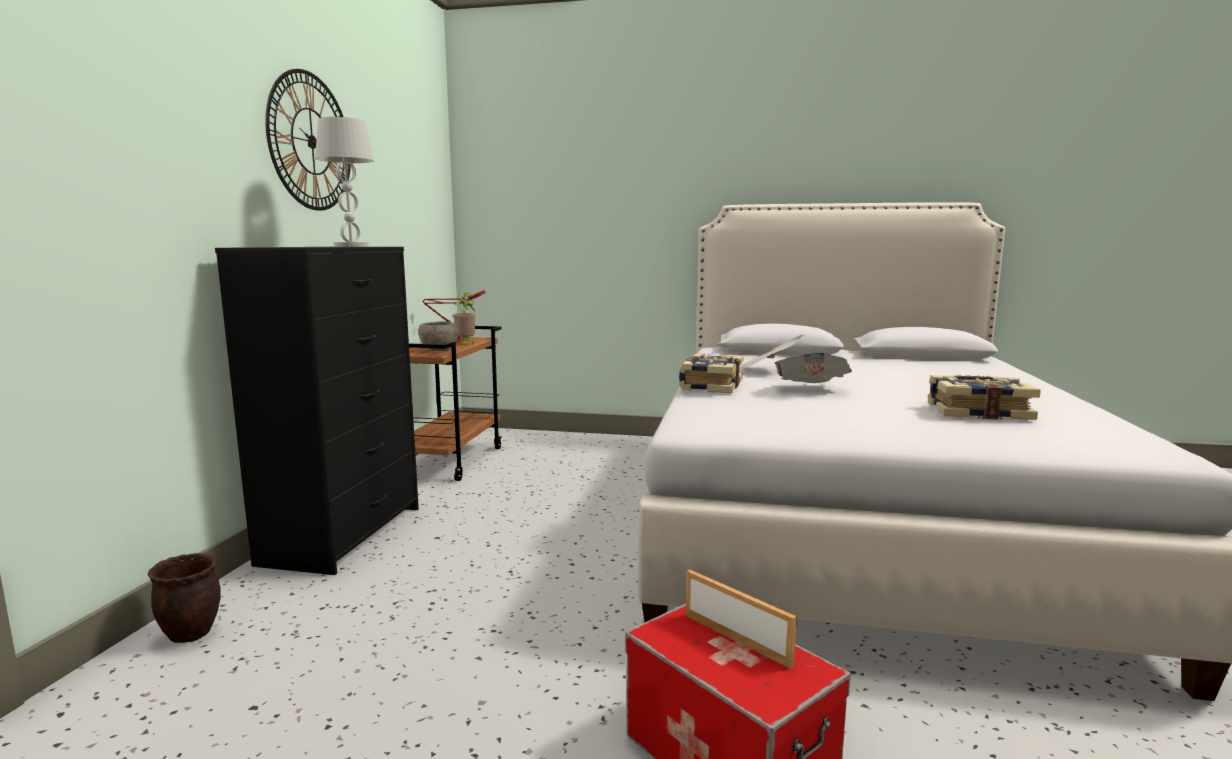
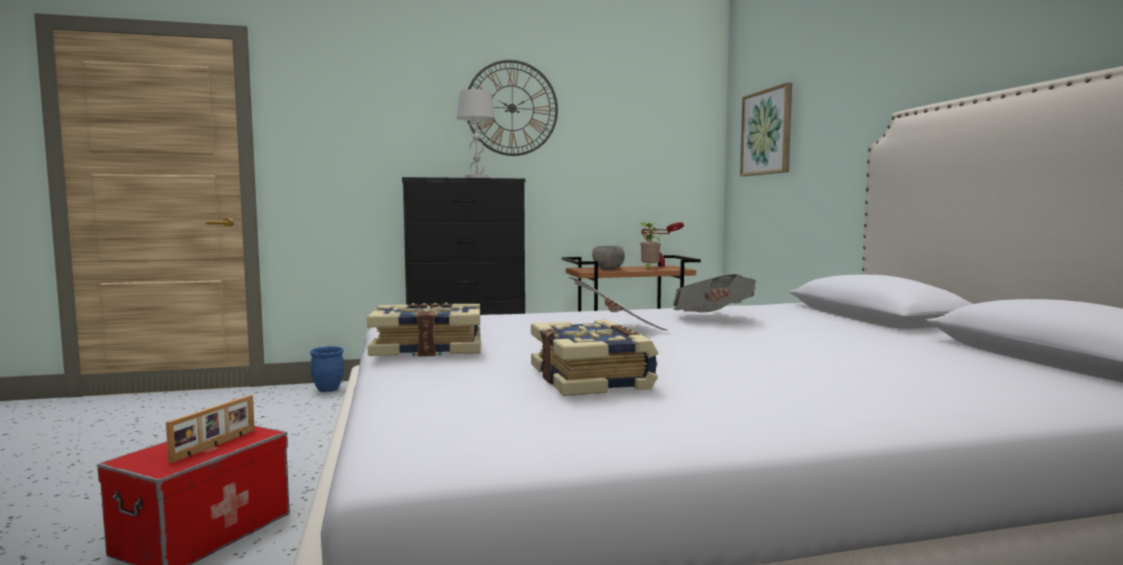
camera: 65 degrees right, 5 degrees down
(190, 635) = (327, 390): brown planter -> blue planter
(533, 199) = (767, 132): none -> picture
(709, 386) = (584, 312): book -> book (428, 348)

